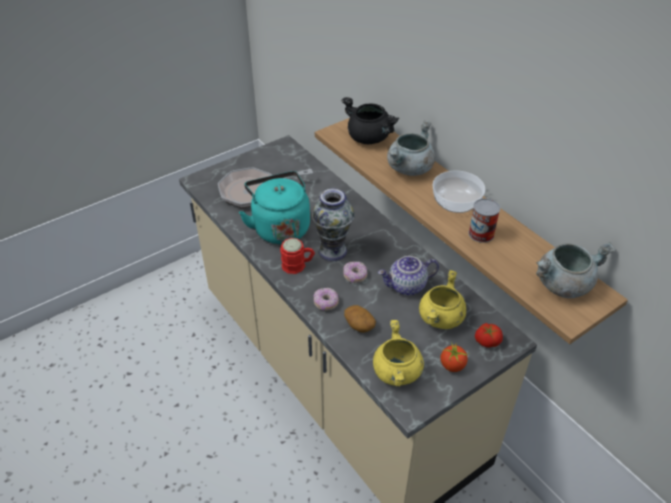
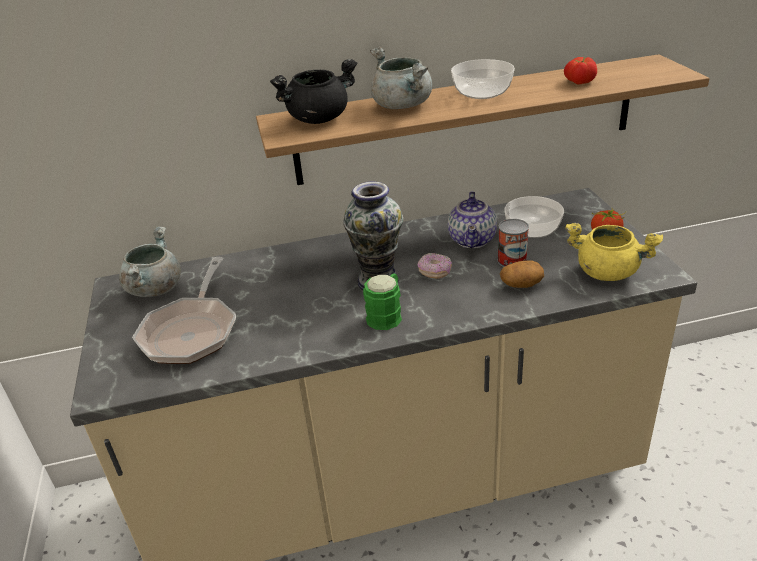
camera: 65 degrees left, 10 degrees down
(279, 227) = (295, 318): turquoise kettle -> none
(298, 265) = (387, 314): red mug -> green mug
(326, 303) = (472, 303): donut -> none
(441, 318) = (533, 229): yellow cooking pot -> bowl
(481, 233) = (542, 89): can -> can (512, 260)
(487, 340) = (575, 210): tomato -> tomato (579, 81)
(563, 284) = (633, 70): grey cooking pot -> grey cooking pot (155, 288)

